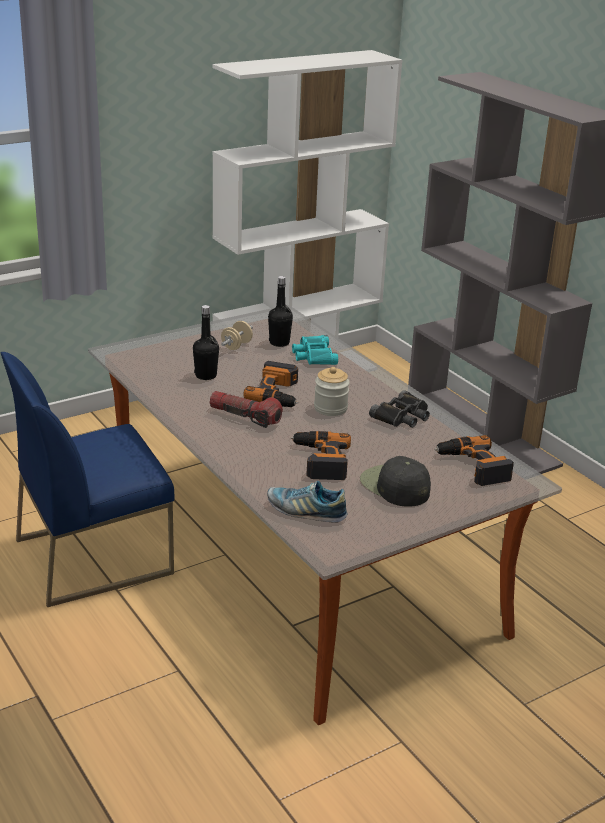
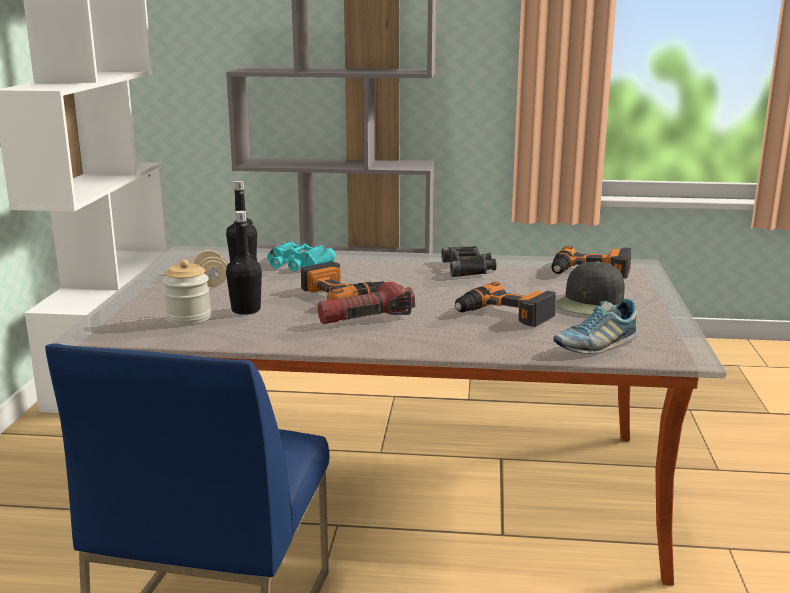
camera: 50 degrees left, 10 degrees down
(330, 408) = (410, 285): jar -> jar (188, 318)
(394, 486) = (590, 303): black cap -> black cap turned 60 degrees counterclockwise

